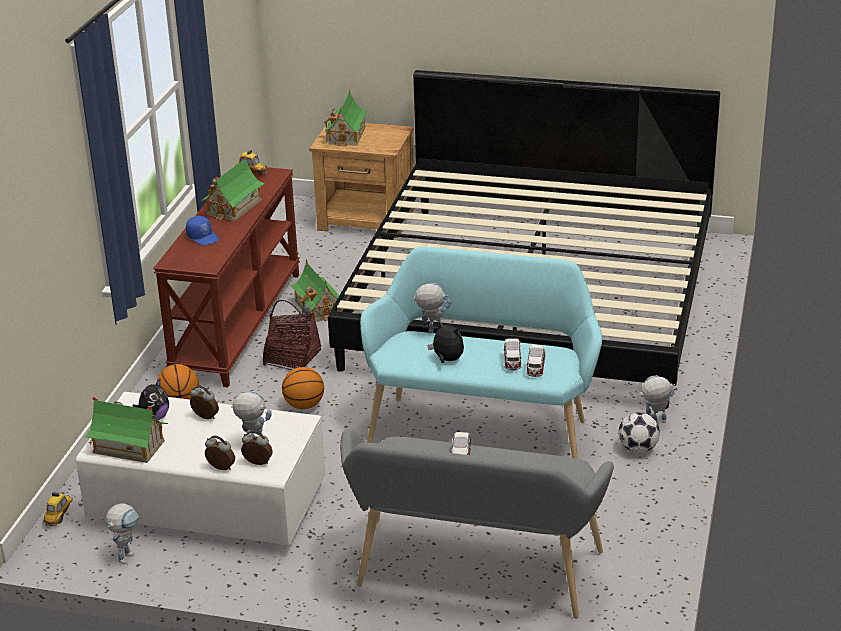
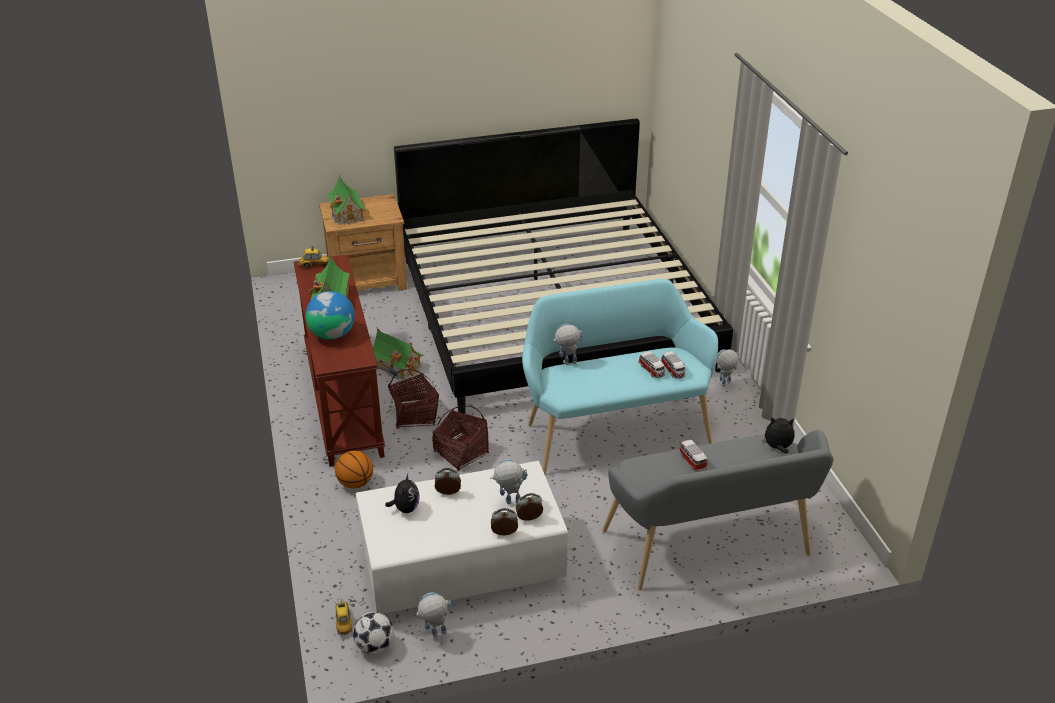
camera: 30 degrees left, 5 degrees up
(127, 555) = (434, 635): toy robot -> toy robot turned 105 degrees counterclockwise
(128, 446) = (408, 541): toy house -> none
(203, 237) = (332, 334): blue cap -> globe
(304, 405) = (460, 453): basketball -> basket
(447, 360) = (604, 383): plush toy -> plush toy (777, 448)
(638, 449) = (731, 409): football -> football (375, 646)

